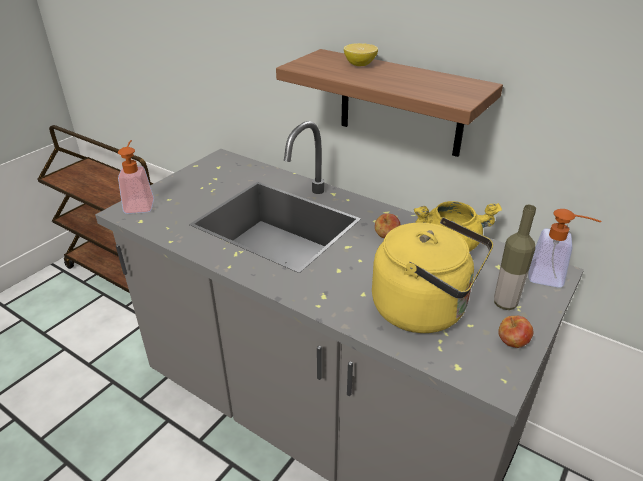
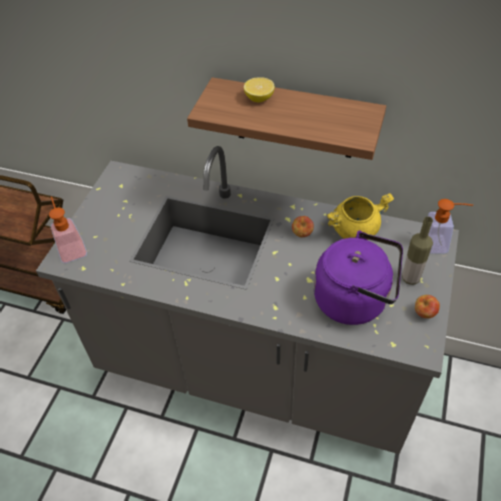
camera: 15 degrees left, 15 degrees up
(425, 309) = (355, 300): yellow kettle -> purple kettle

